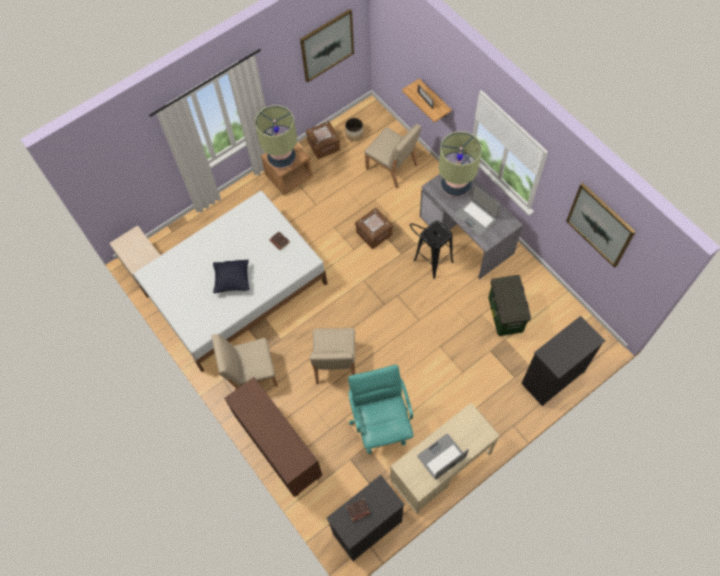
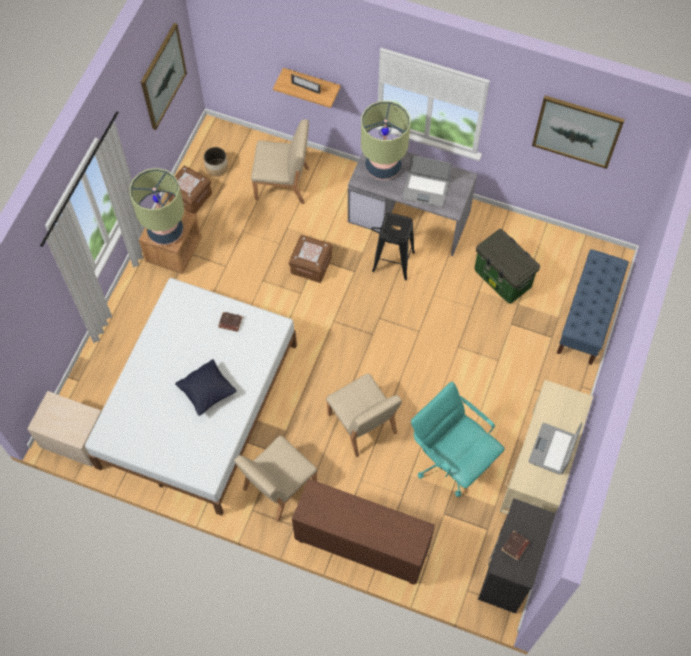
camera: 35 degrees left, 0 degrees up
(552, 377) = (587, 318): black dresser -> blue bench

